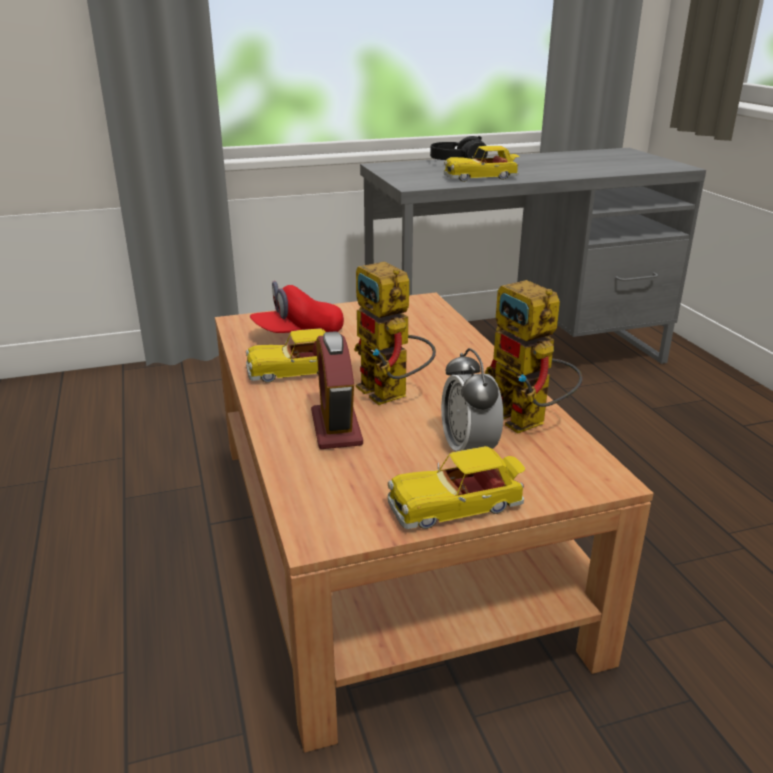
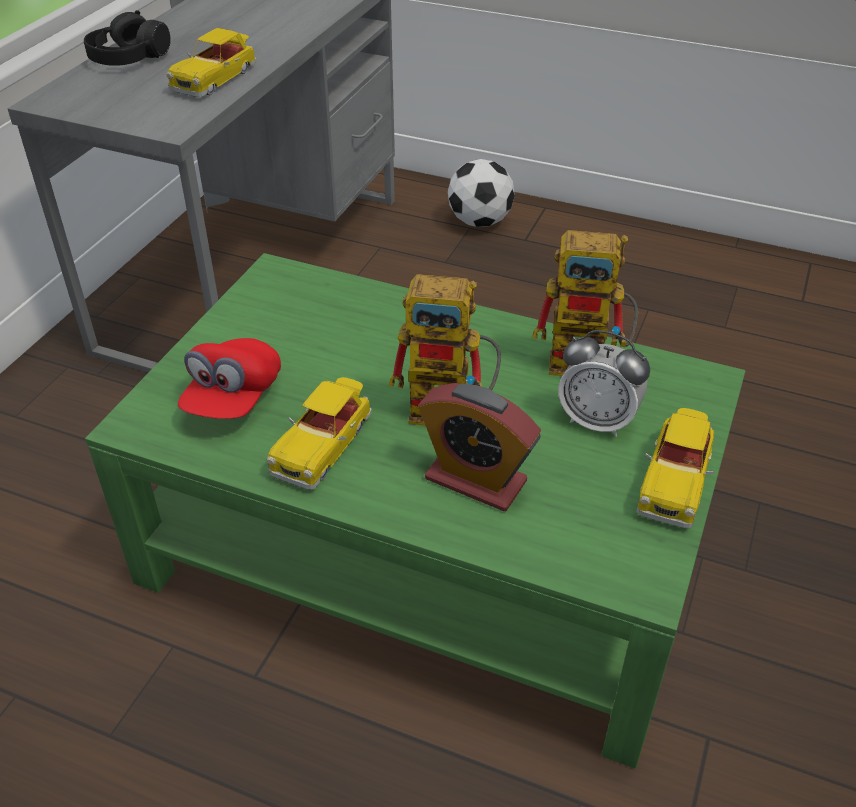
camera: 50 degrees left, 15 degrees up
(388, 538) = (431, 548): brown coffee table -> green coffee table
(719, 400) = (479, 222): none -> football

